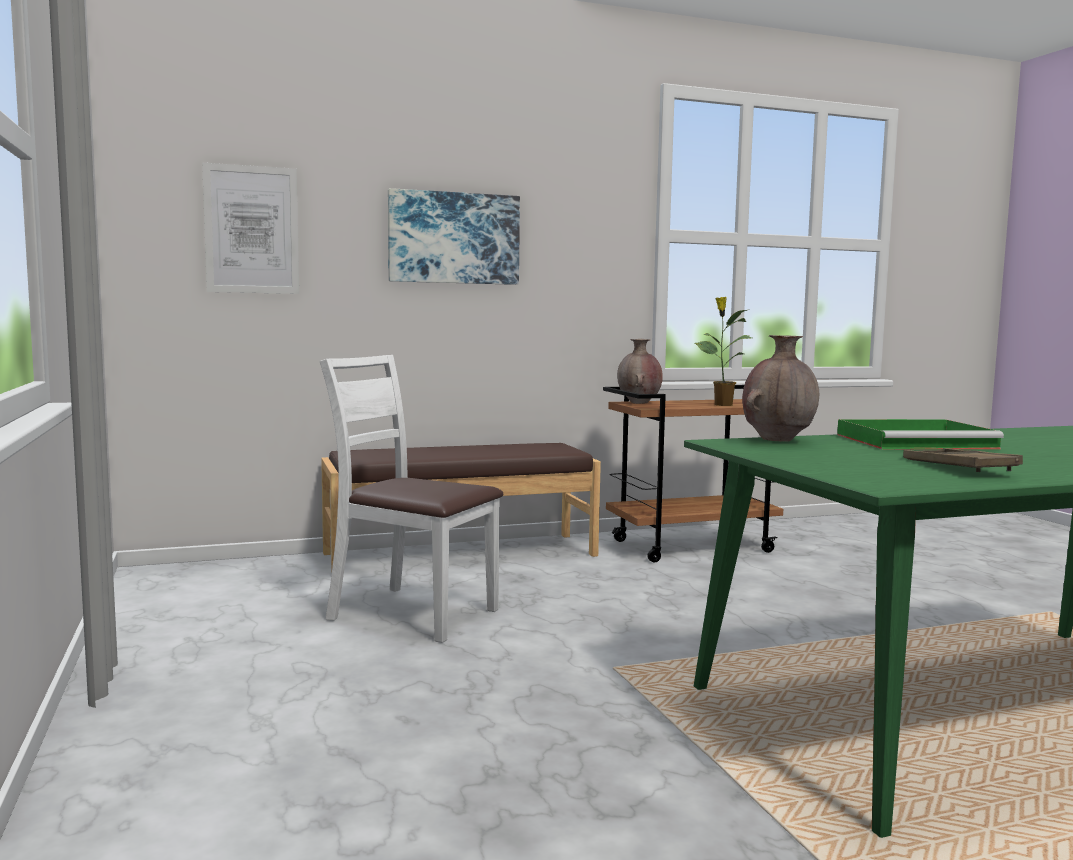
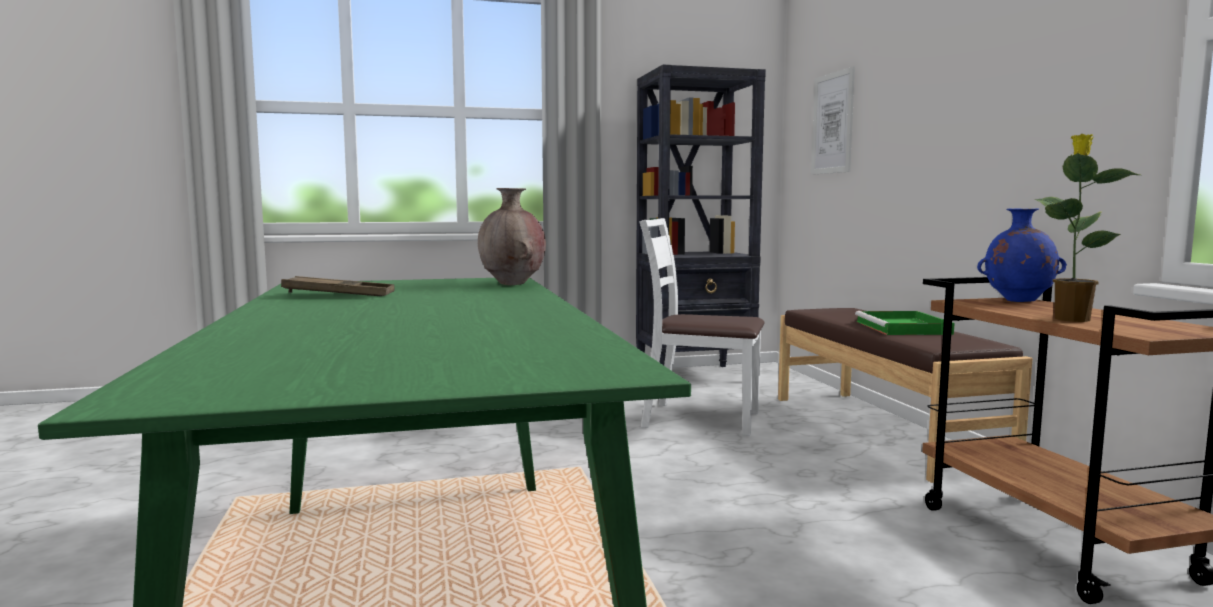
camera: 95 degrees right, 0 degrees up
(174, 609) = (695, 376): none -> black bookcase
(412, 613) = (699, 419): white chair -> white chair turned 105 degrees counterclockwise
(453, 238) = (944, 101): picture -> none
(639, 403) = (1018, 301): brown vase -> blue vase
(917, 441) = (487, 301): green tray -> green tray (904, 328)

